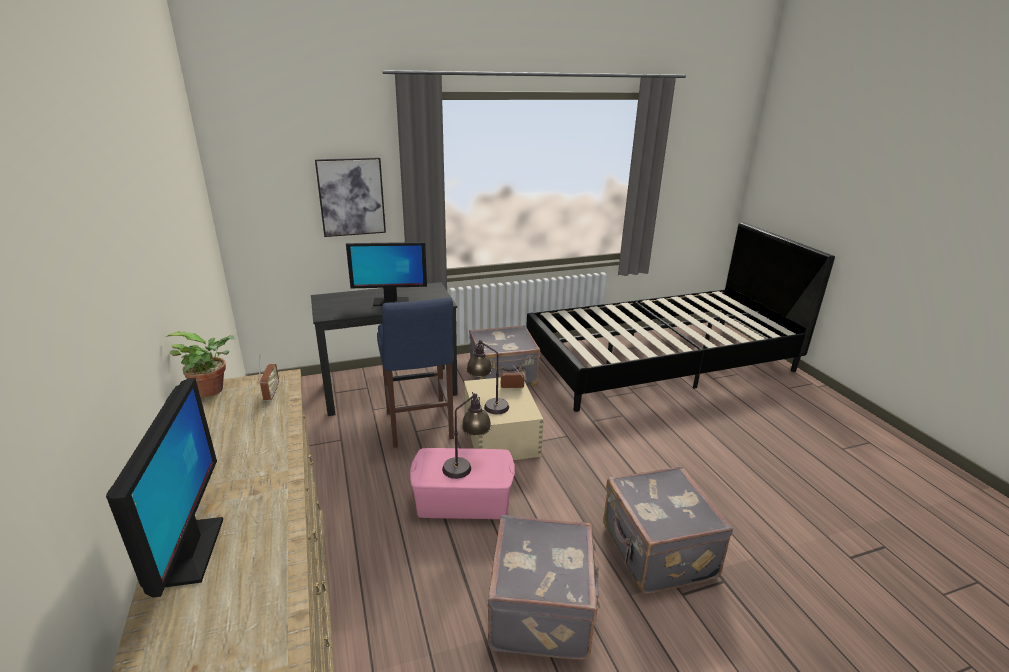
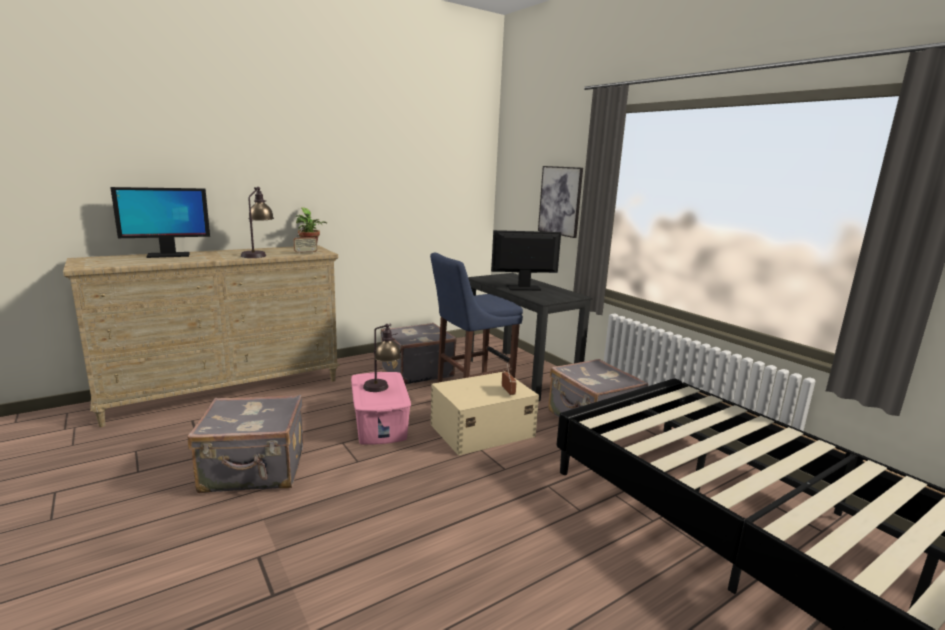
camera: 75 degrees right, 10 degrees down
(390, 302) = (524, 288): monitor -> monitor turned 105 degrees clockwise
(487, 404) = (469, 384): table lamp -> table lamp (258, 254)
(656, 552) = (320, 538): grey suitcase -> grey suitcase (416, 372)

